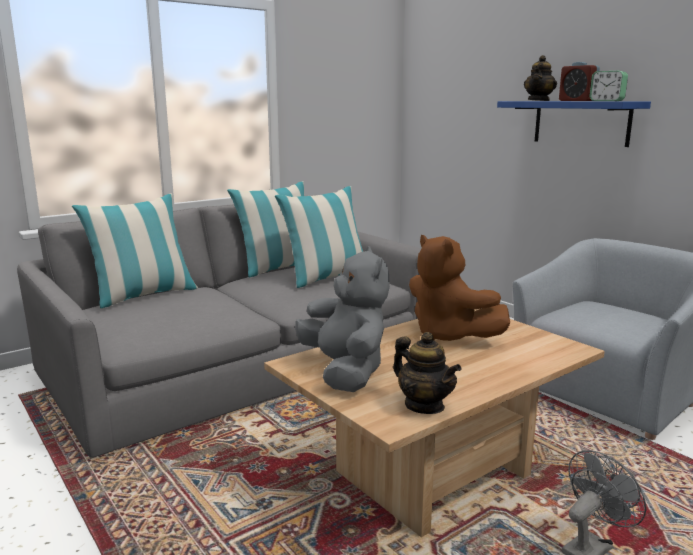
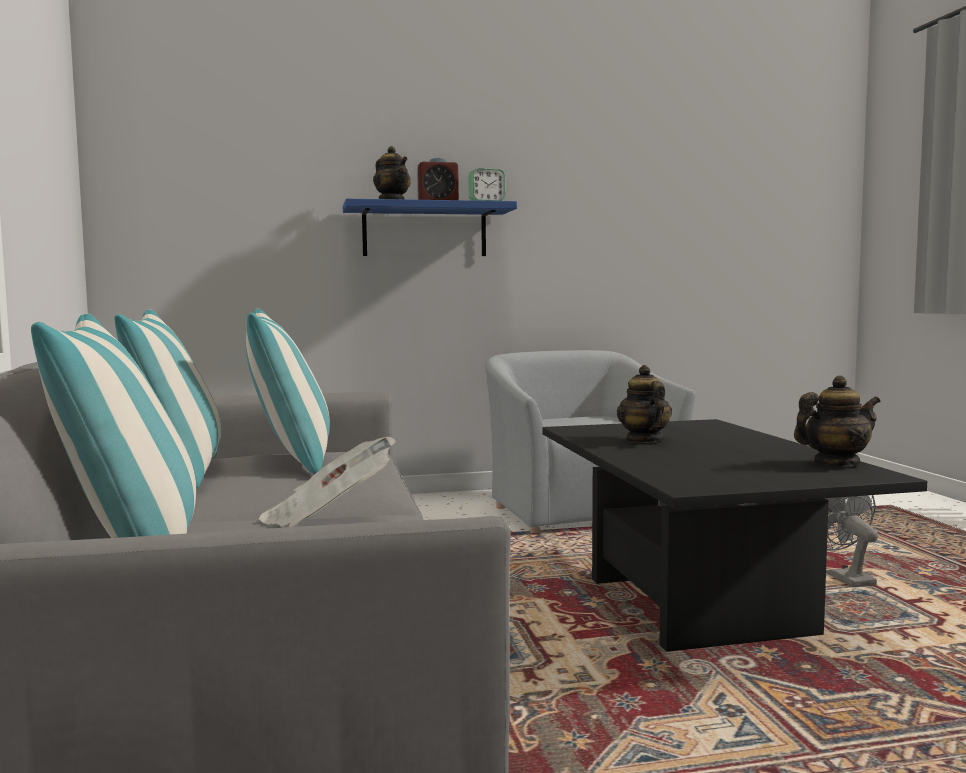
camera: 65 degrees left, 10 degrees down
(216, 307) = (328, 517): none -> newspaper
(345, 372) = (730, 474): grey plush toy -> none
(432, 474) = (697, 606): beige coffee table -> black coffee table
(448, 336) = (643, 440): brown plush toy -> teapot

